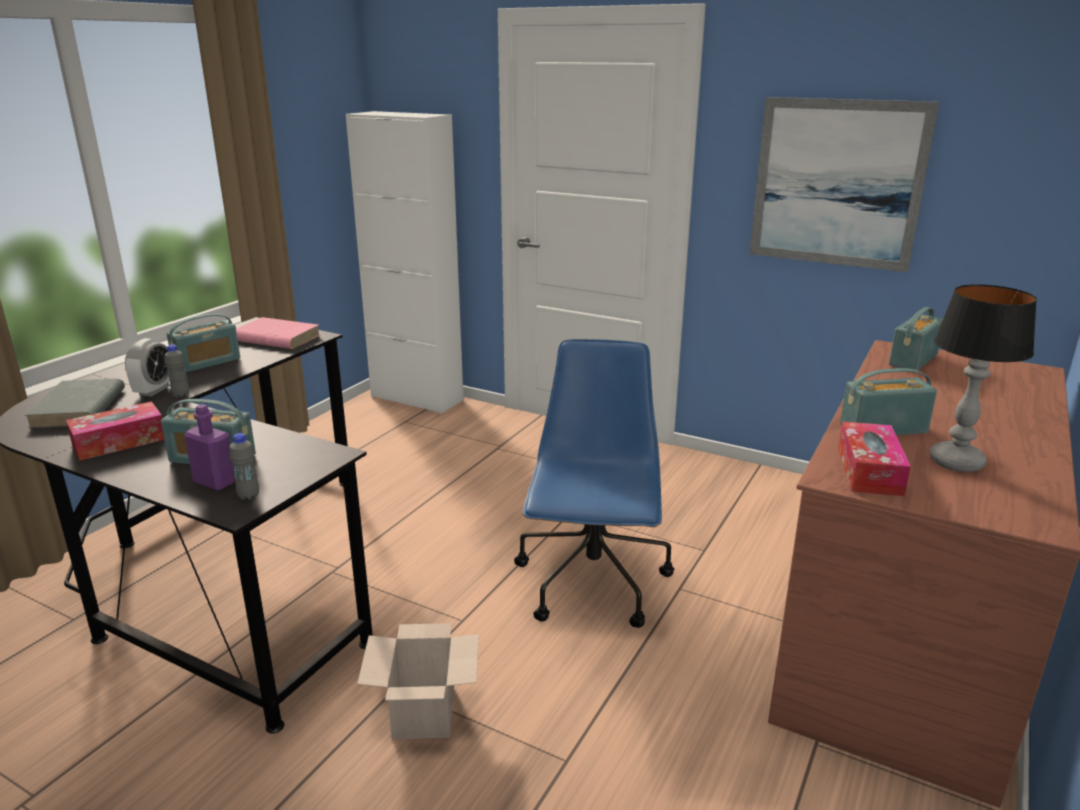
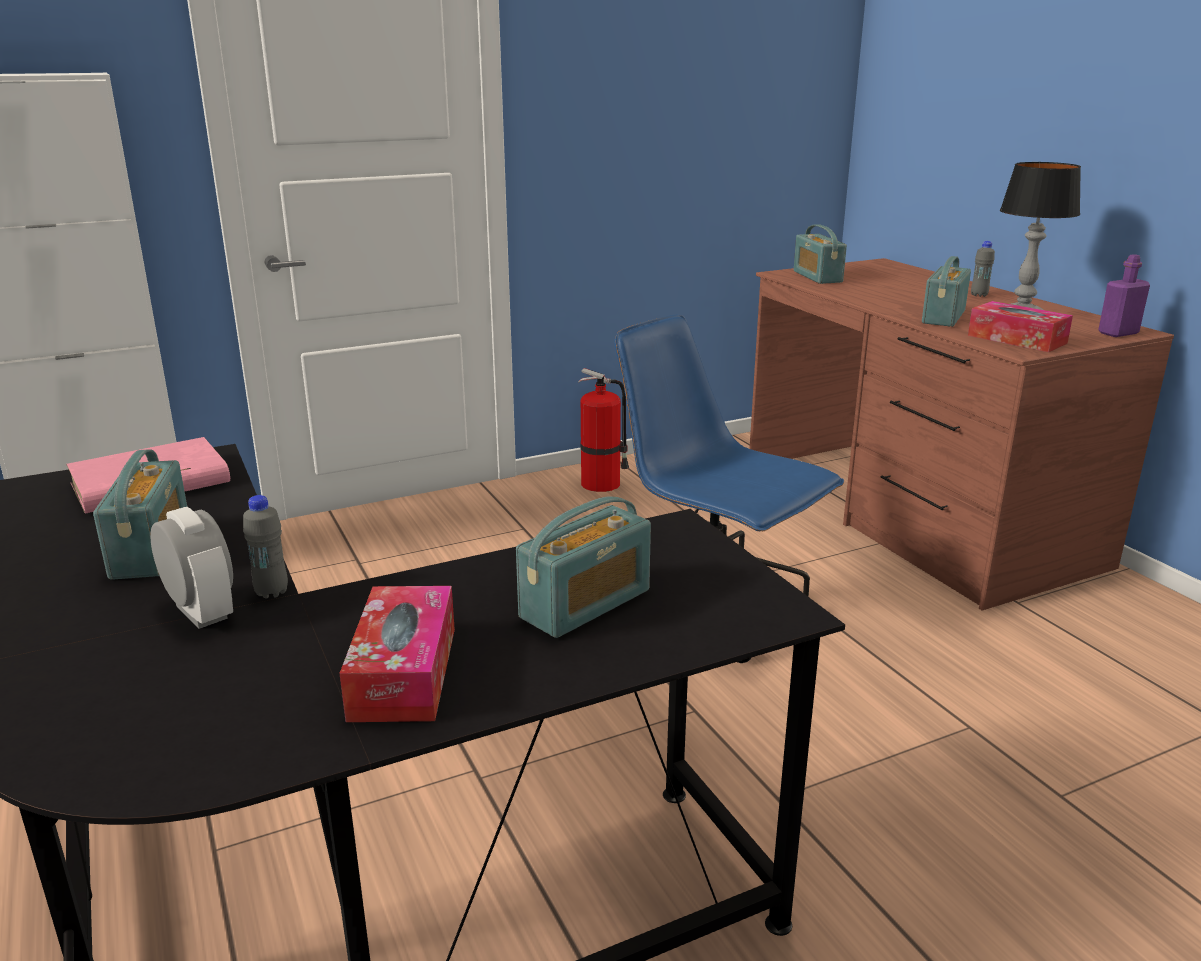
camera: 55 degrees left, 0 degrees up
(79, 408) = (157, 697): grey book -> none
(215, 482) = (676, 614): purple bottle -> purple bottle (1118, 333)
(248, 496) = (748, 598): grey bottle -> grey bottle (979, 295)
(425, 714) = (840, 791): cardboard box -> none
(711, 477) = (602, 484): none -> fire extinguisher
(837, 183) = (655, 124): picture -> none

